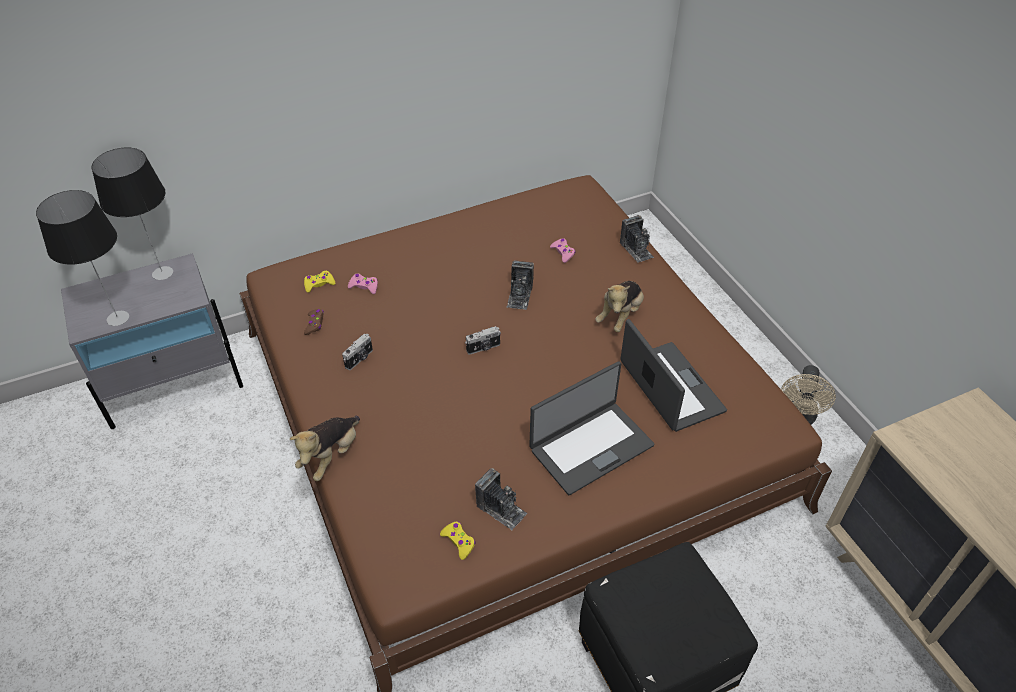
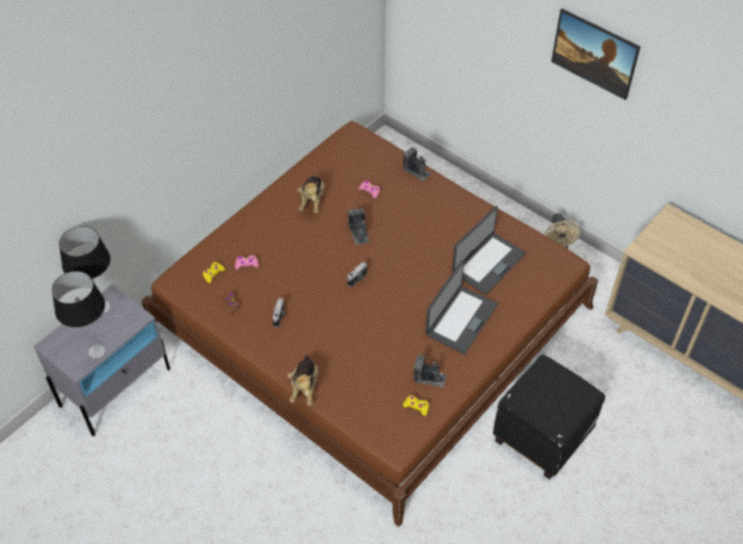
camera: 25 degrees left, 5 degrees up
(620, 316) = (431, 224): plush toy -> plush toy (312, 201)
(670, 387) = (487, 263): laptop -> laptop turned 90 degrees clockwise
(914, 137) = (591, 66): none -> picture

